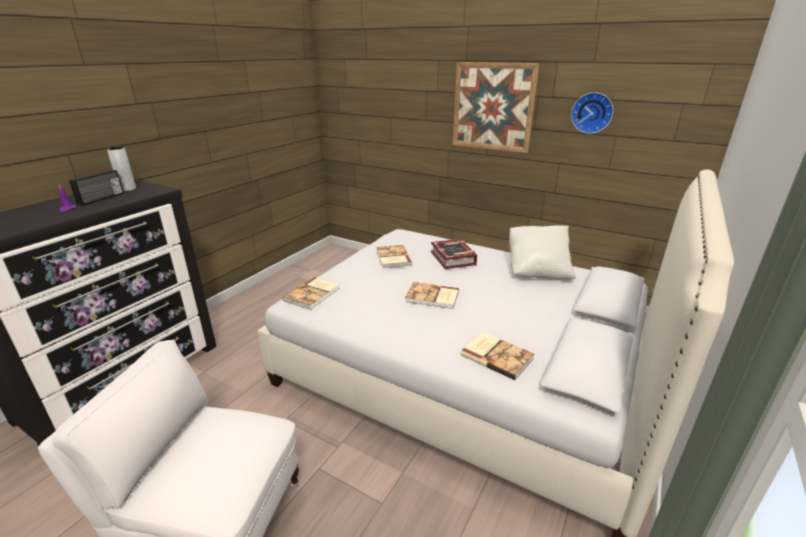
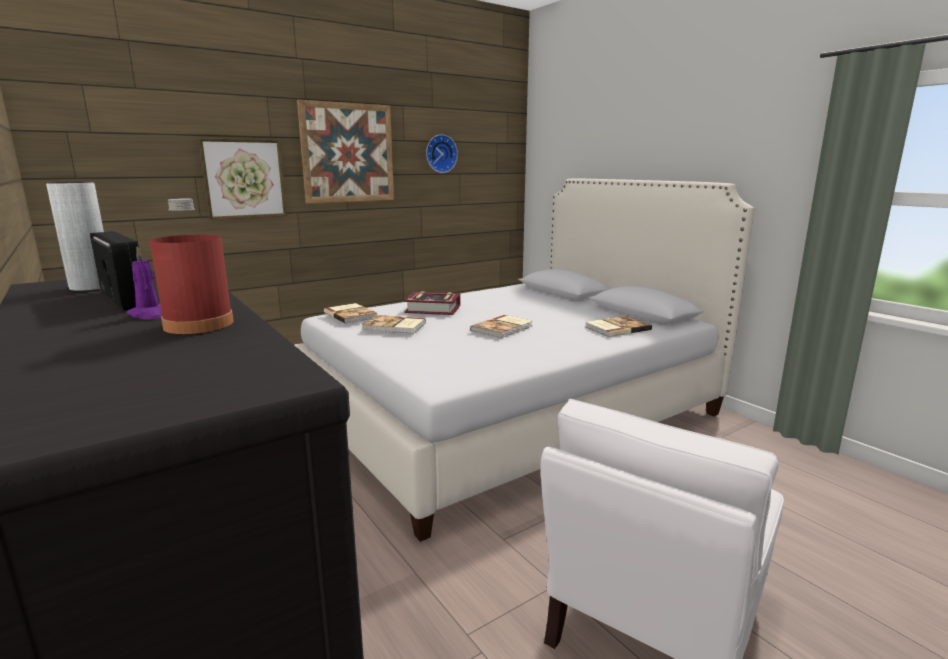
camera: 65 degrees left, 10 degrees down
(46, 218) = (199, 324): none -> red bottle
(313, 294) = (431, 371): book -> book (351, 315)
(415, 121) = (244, 179): none -> picture
(537, 271) = (494, 295): white pillow -> none

